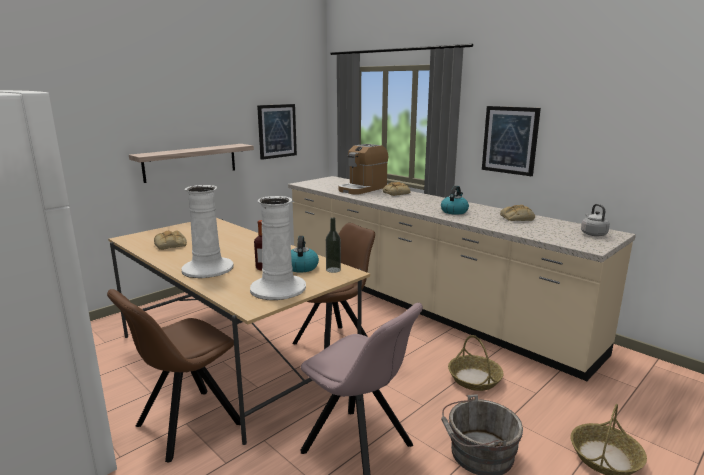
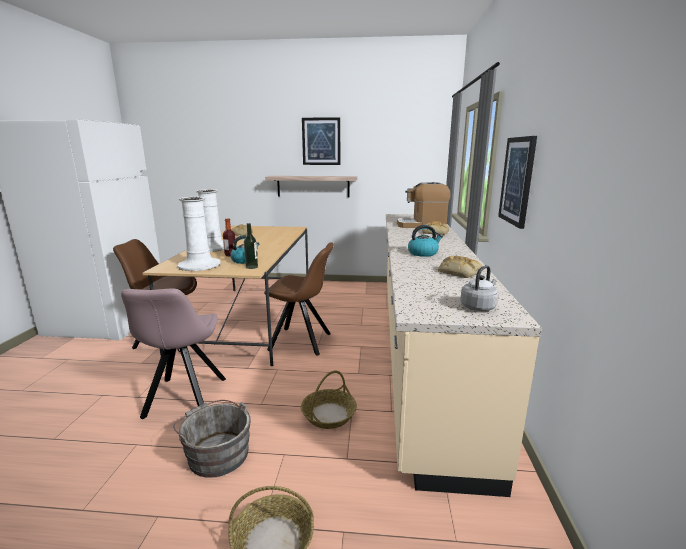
camera: 50 degrees right, 0 degrees up
(277, 131) = (393, 168): picture -> picture (321, 141)

